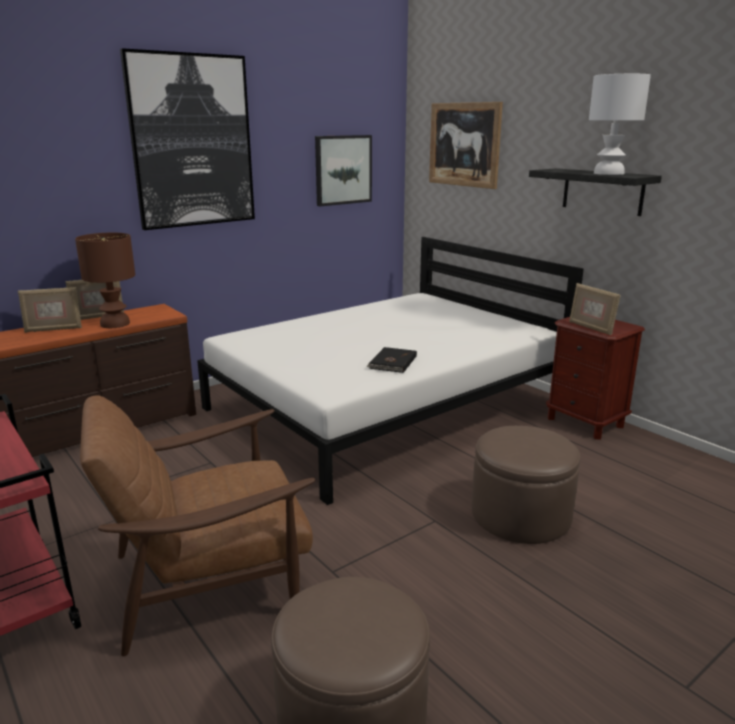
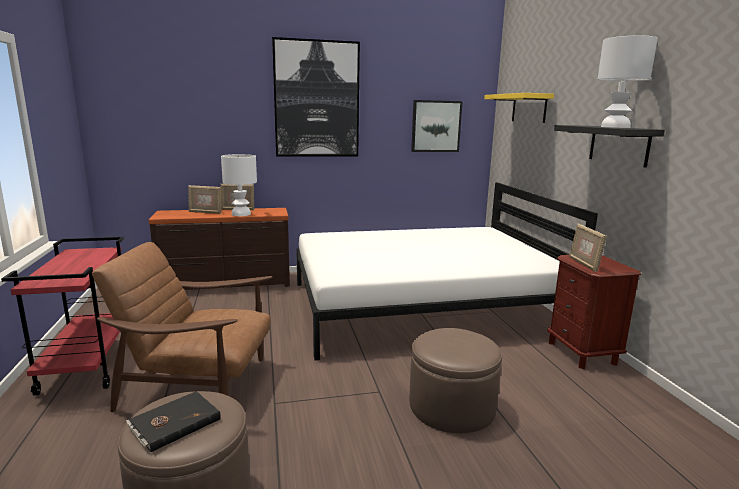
camera: 25 degrees right, 5 degrees down
(115, 324) = (241, 214): brown table lamp -> white table lamp
(392, 362) = (402, 266): black book -> black book (174, 423)
(464, 144) = (529, 108): picture -> yellow shelf

